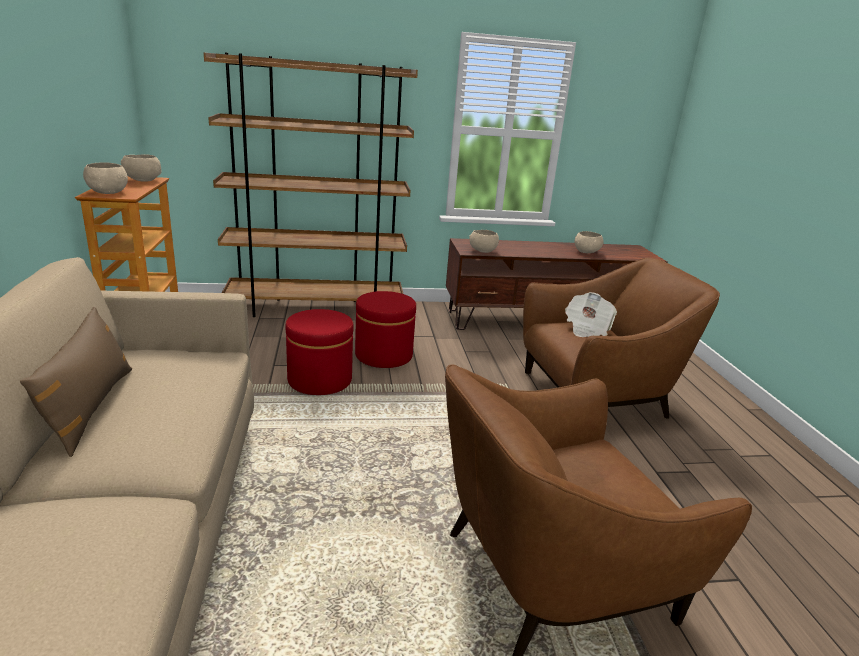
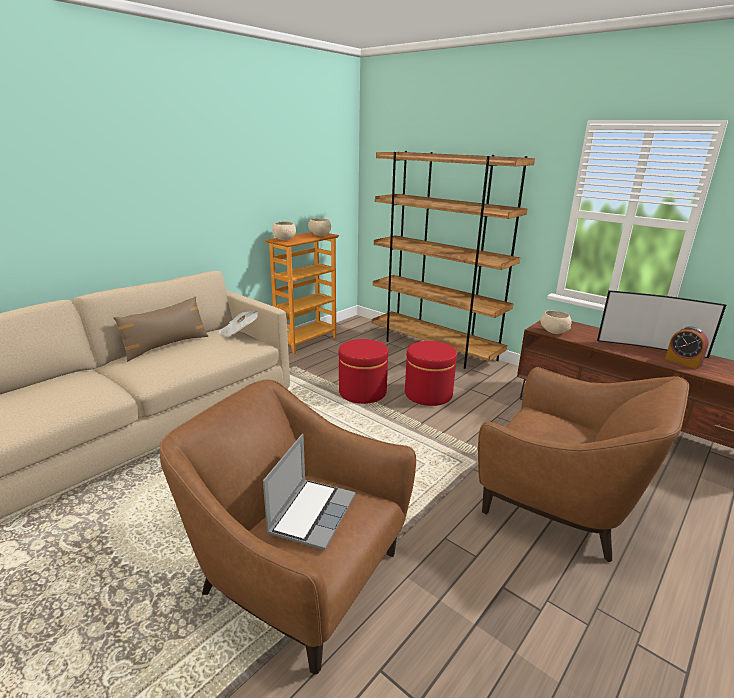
camera: 50 degrees right, 0 degrees up
(554, 247) = (650, 347): none -> television
(587, 252) = (683, 362): beige bowl -> alarm clock
(587, 328) = (559, 427): newspaper -> newspaper (240, 332)
(594, 482) = (312, 513): none -> laptop

